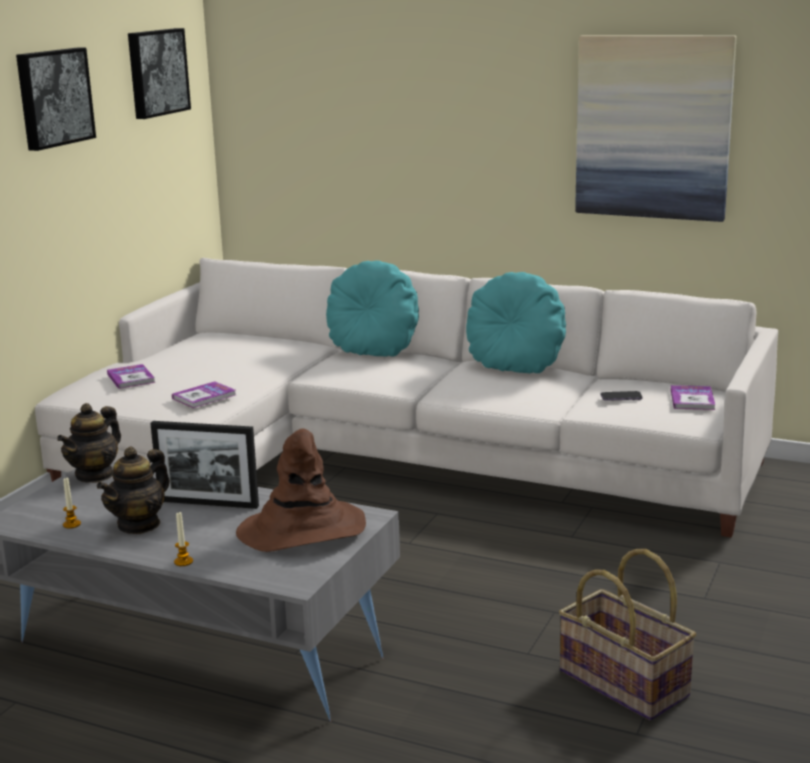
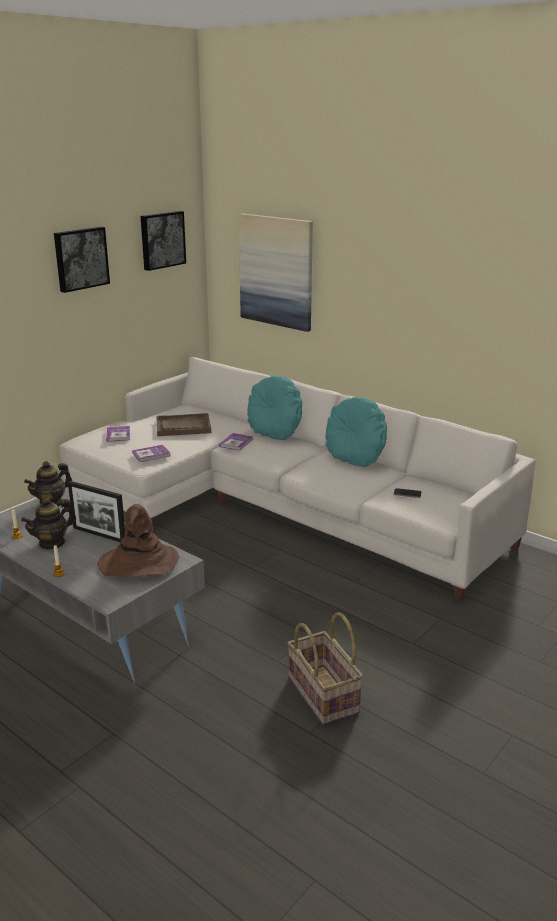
camera: 15 degrees right, 5 degrees up
(227, 357) = (183, 426): none -> brown tray
(653, 127) = (465, 308): picture -> picture (276, 271)
(692, 399) = (454, 503): book -> book (236, 443)

